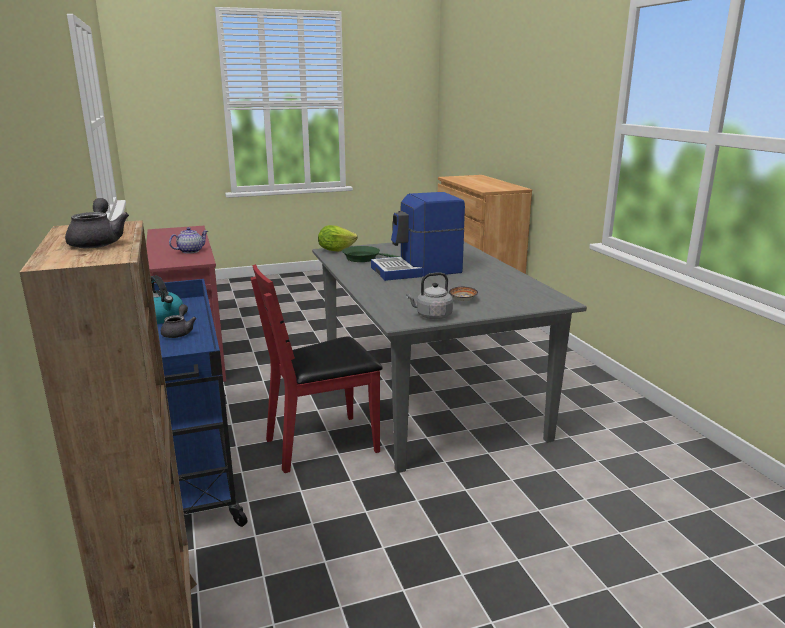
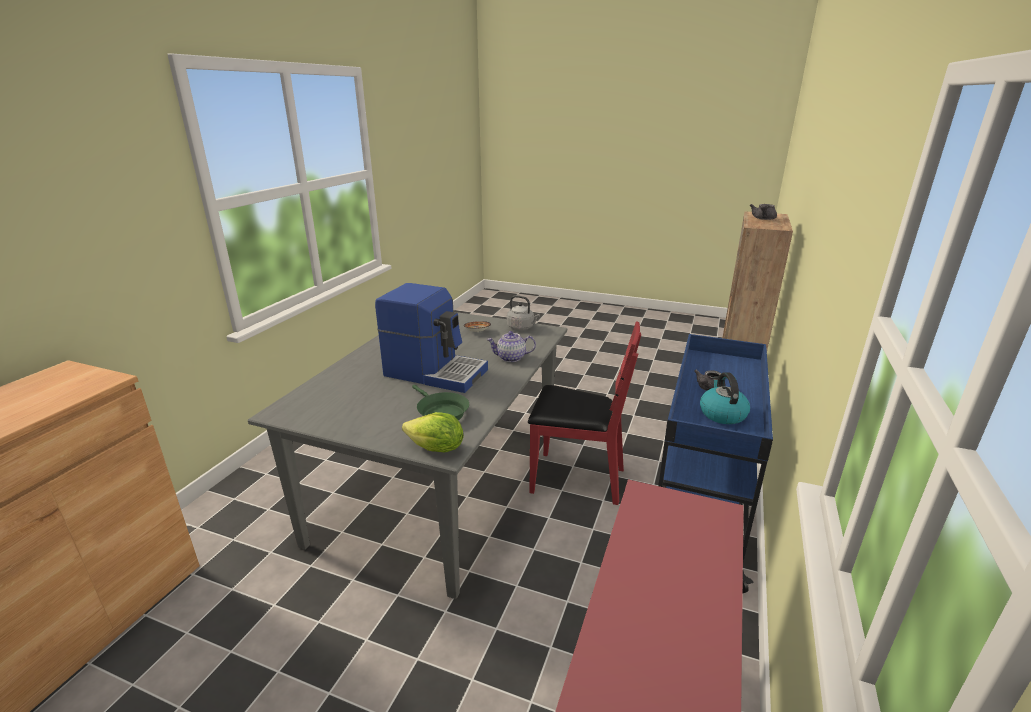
camera: 140 degrees left, 5 degrees up
(190, 251) = (649, 551): teapot -> teapot (511, 358)

